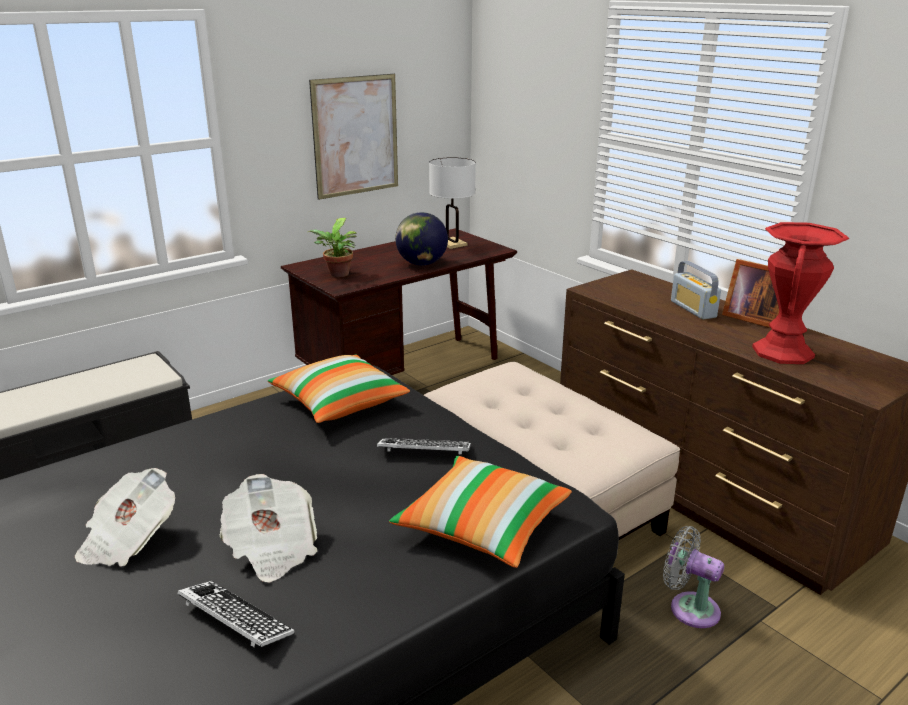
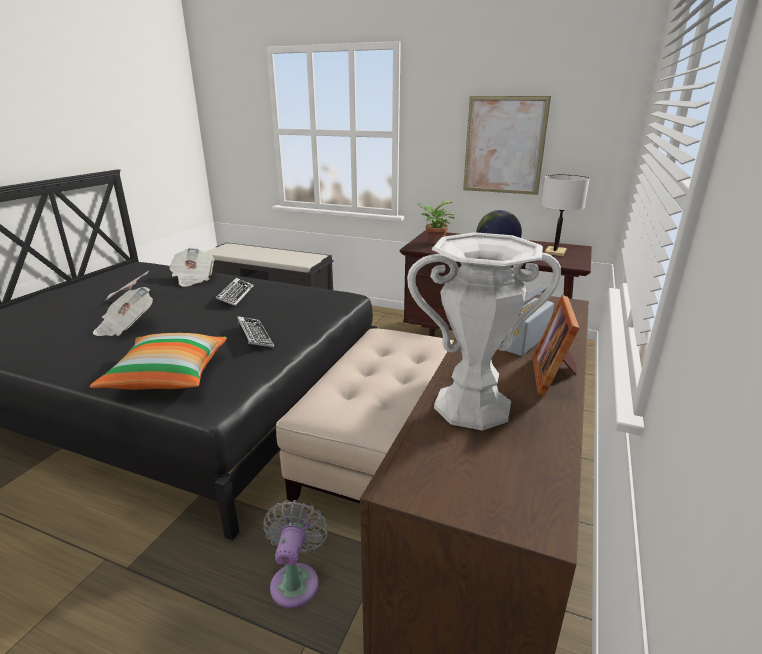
camera: 60 degrees right, 0 degrees up
(123, 465) = (193, 278): none -> newspaper
(235, 620) = (62, 337): keyboard -> keyboard (235, 295)
(339, 403) = (298, 300): pillow -> none
(783, 352) = (472, 406): red vase -> white vase

